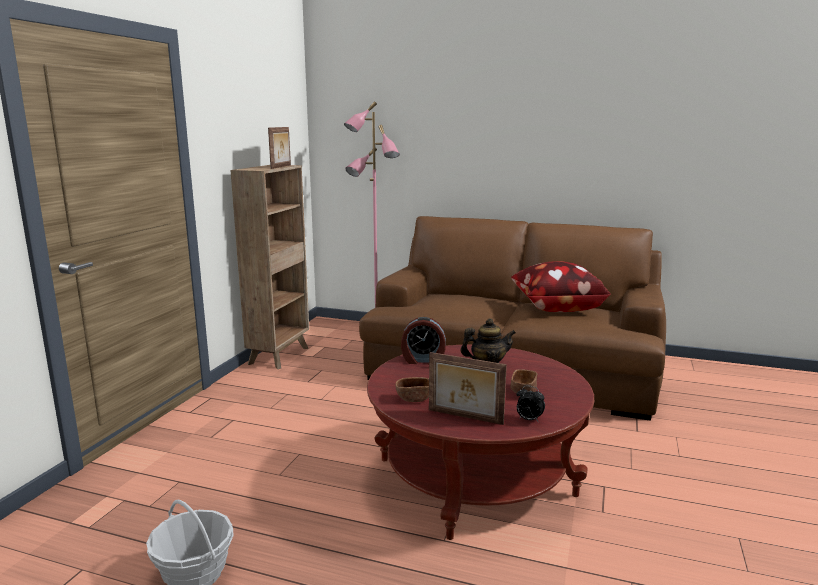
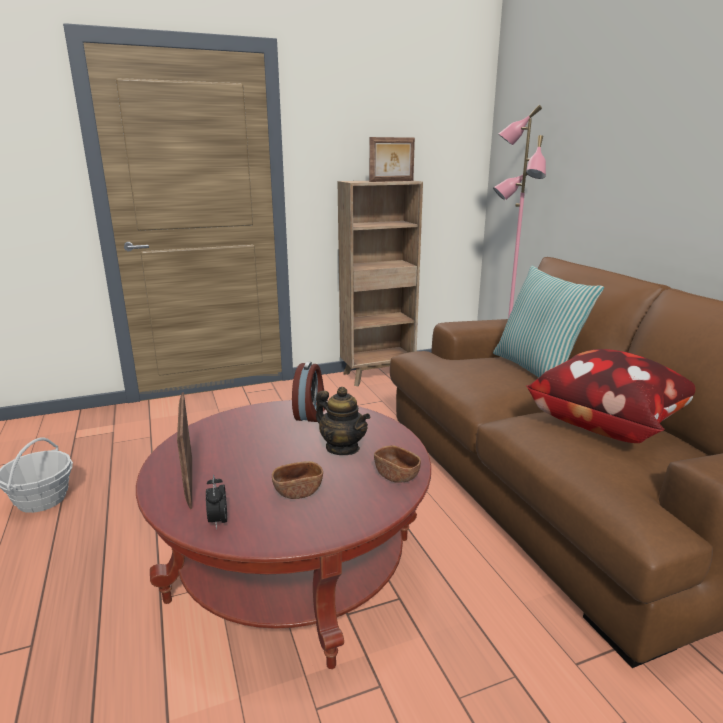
camera: 50 degrees right, 5 degrees up
(414, 398) = (210, 441): brown bowl -> brown bowl (396, 475)
(423, 360) = (311, 413): alarm clock -> alarm clock turned 135 degrees counterclockwise
(467, 295) = (537, 369): none -> pillow

